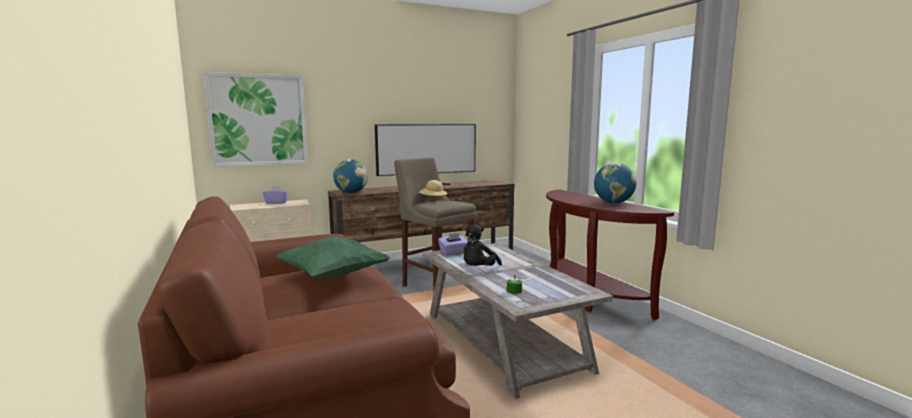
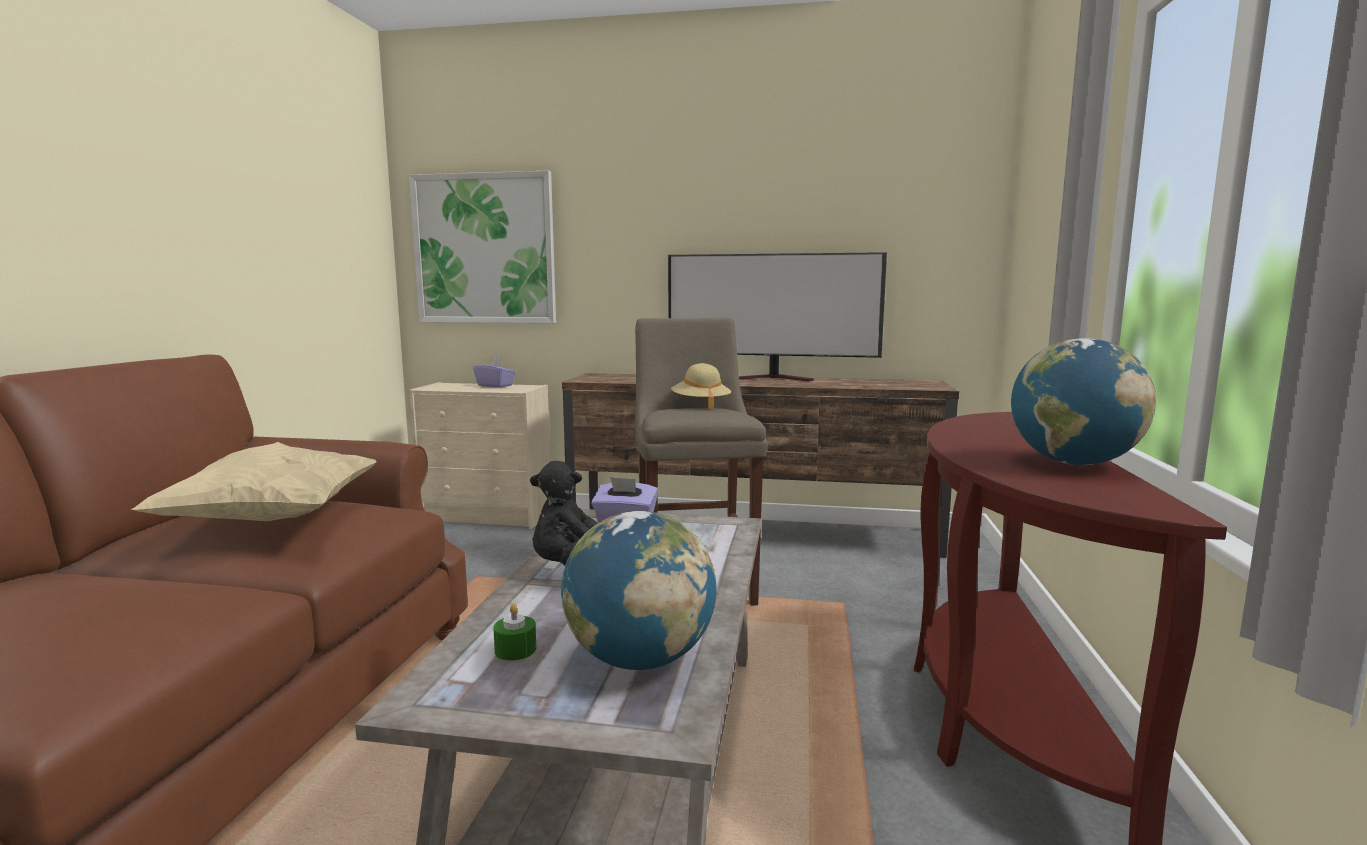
camera: 35 degrees right, 0 degrees up
(334, 276) = (272, 519): green pillow -> beige pillow
(351, 193) = (600, 379): globe -> globe (640, 659)

